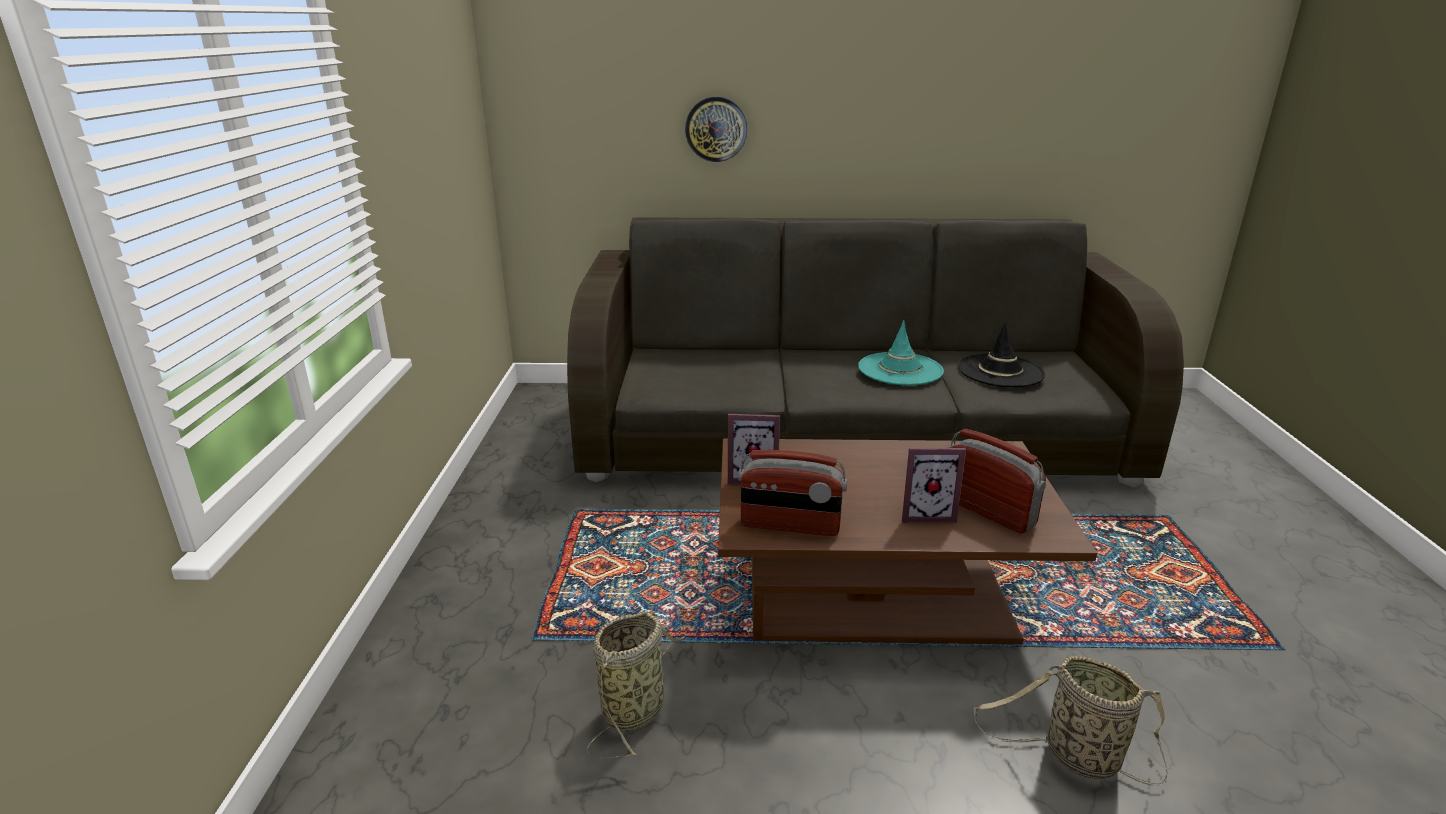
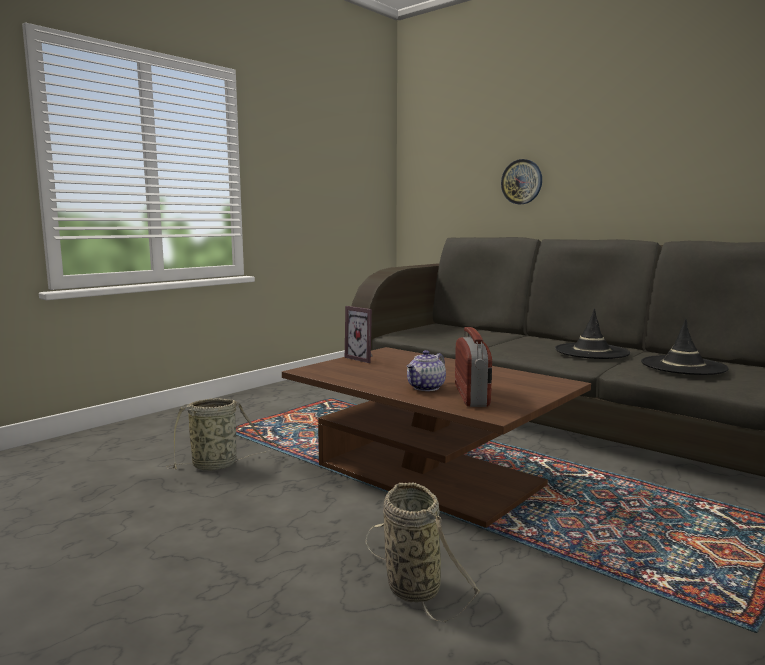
camera: 40 degrees right, 15 degrees down
(790, 525) = (336, 373): radio -> none
(900, 369) = (591, 351): turquoise hat -> black hat
(926, 514) = (426, 387): picture frame -> teapot

